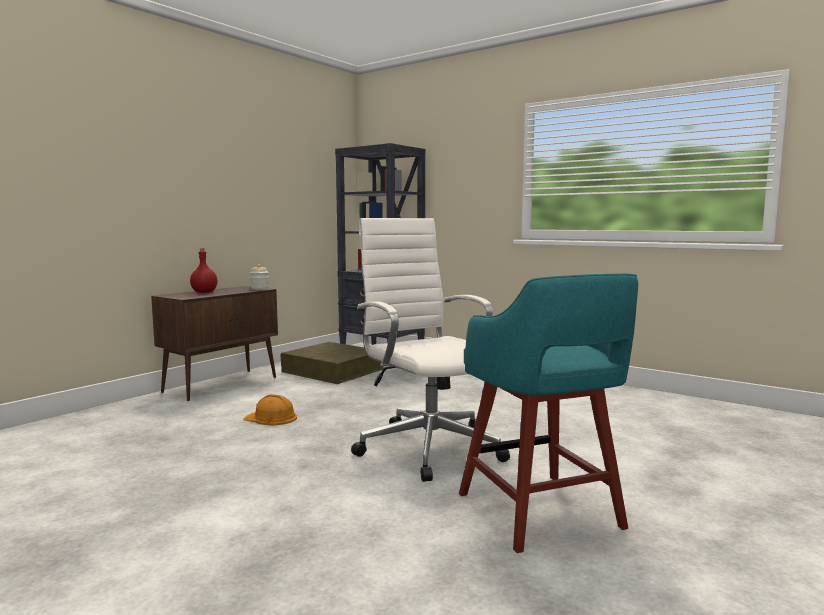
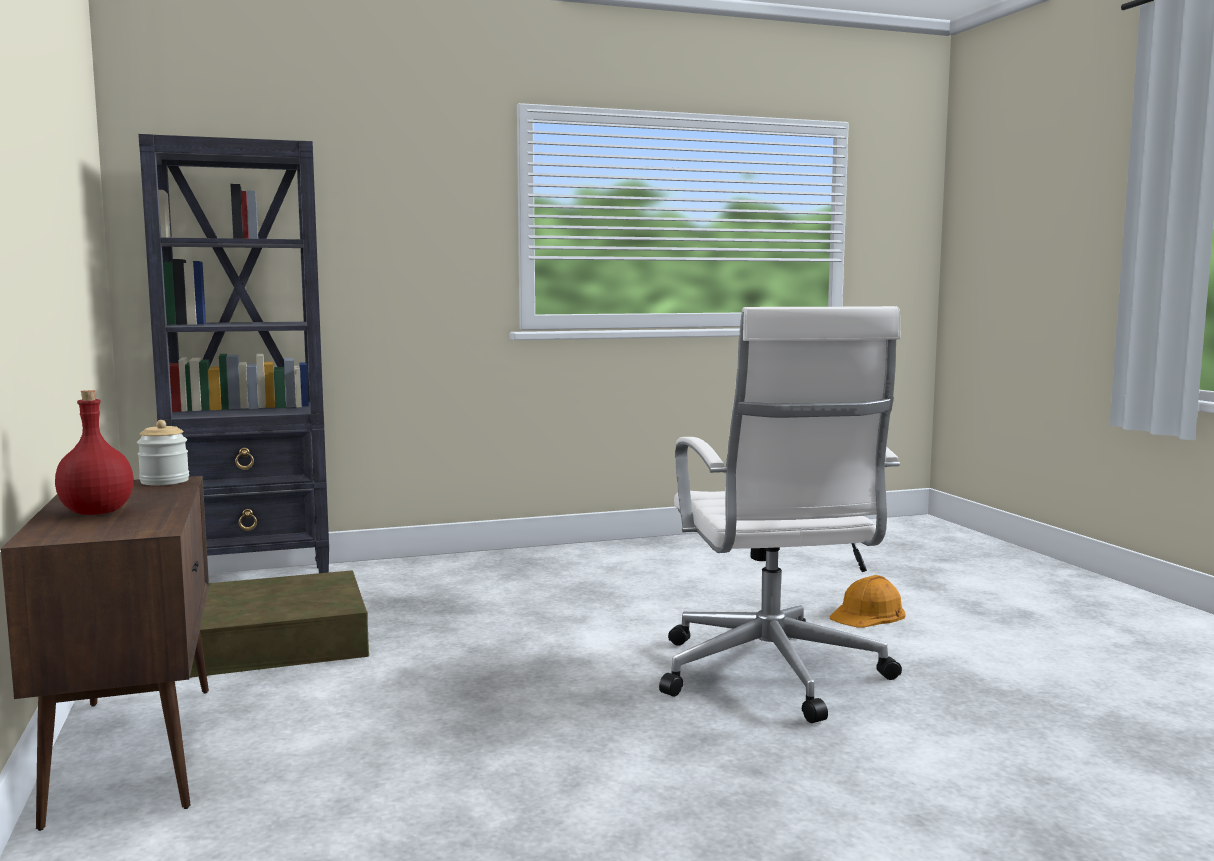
camera: 55 degrees left, 0 degrees up
(271, 418) = (469, 747): orange hard hat -> orange hard hat (868, 614)
(428, 446) = (771, 676): white office chair -> white office chair turned 105 degrees counterclockwise
(541, 513) = (1036, 682): turquoise stool -> none

